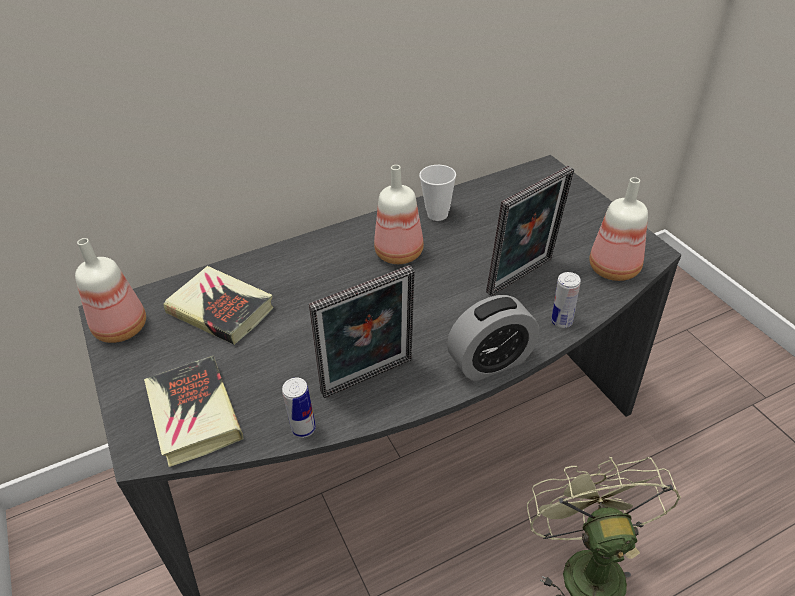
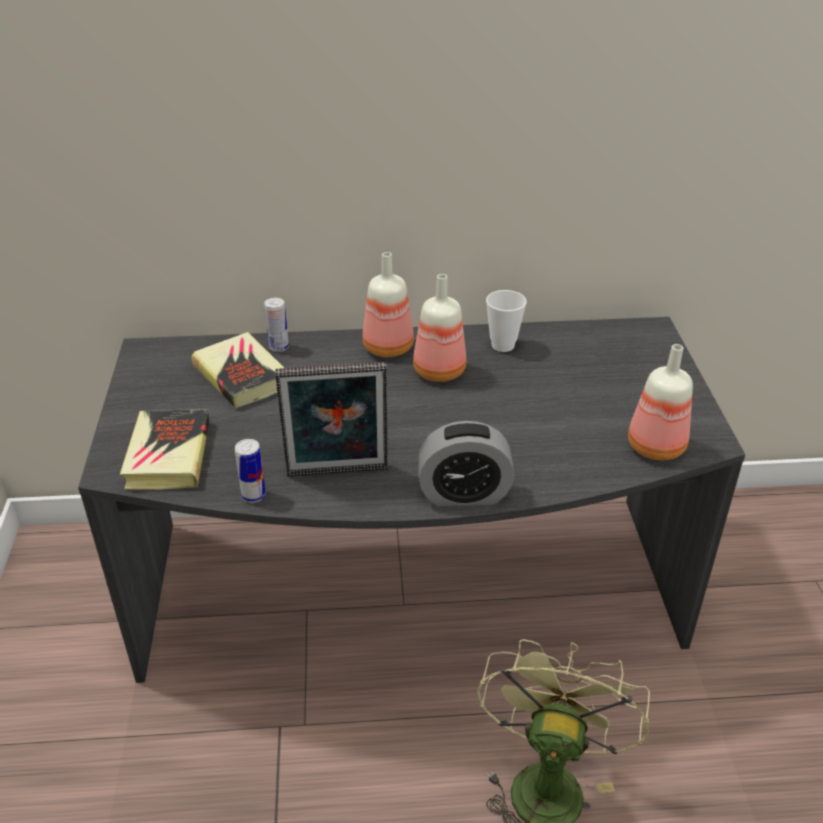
camera: 20 degrees right, 5 degrees down
(123, 329) = (149, 368): bottle -> bottle (389, 348)
(523, 278) = (550, 429): picture frame -> none
(562, 321) = (562, 479): can -> can (279, 347)

